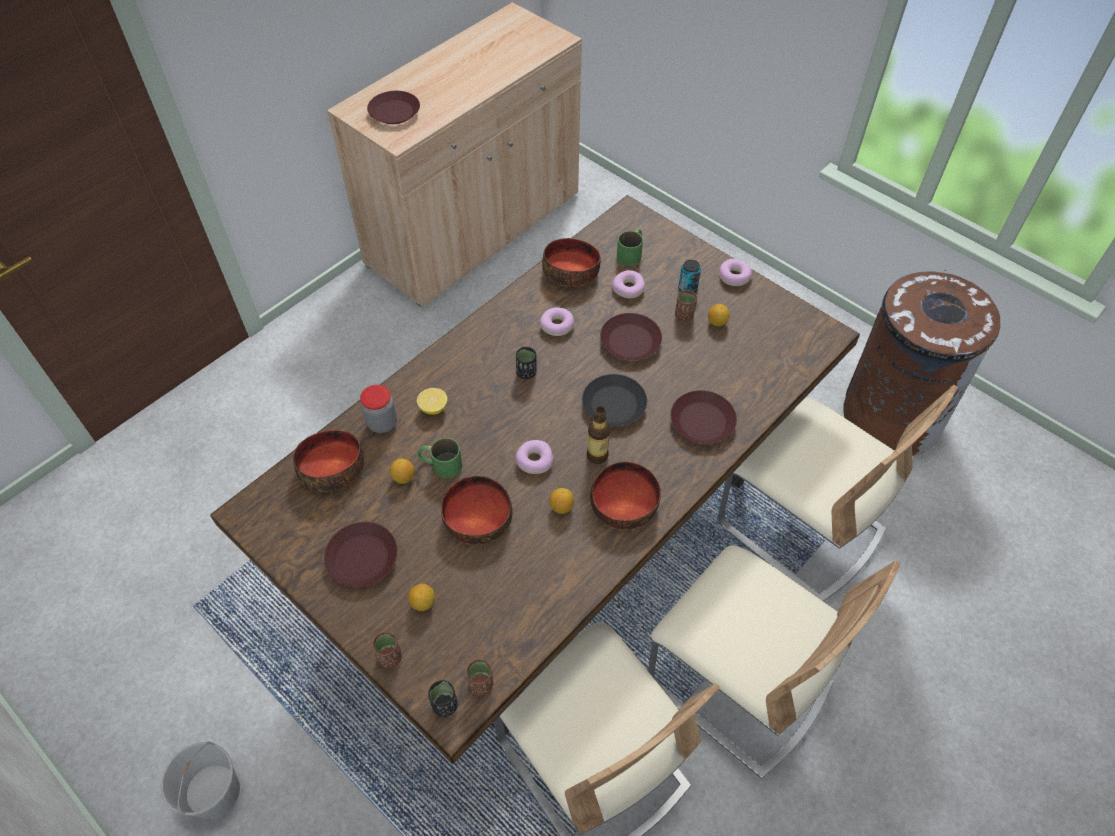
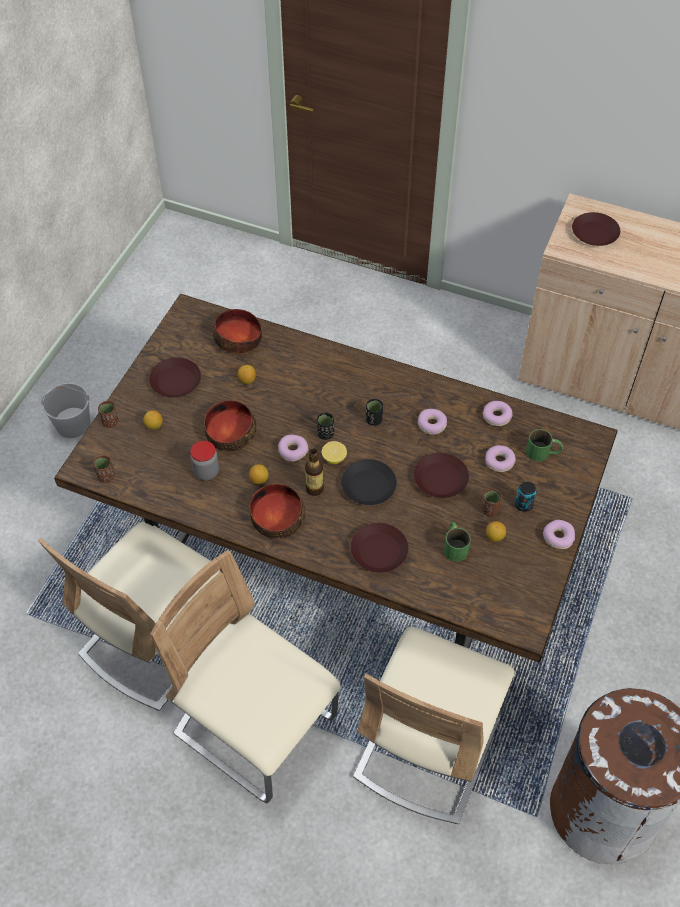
camera: 70 degrees right, 0 degrees up
(382, 423) = (288, 351): jar -> jar (206, 472)
(433, 408) = (314, 375): lemon -> lemon (334, 458)
(440, 464) = (266, 396): green mug -> green mug (454, 545)
(445, 705) = (86, 462): black cup -> black cup (325, 434)
(571, 272) = (497, 416): bowl -> donut
(738, 683) = (256, 727): beige chair -> beige chair turned 105 degrees clockwise

